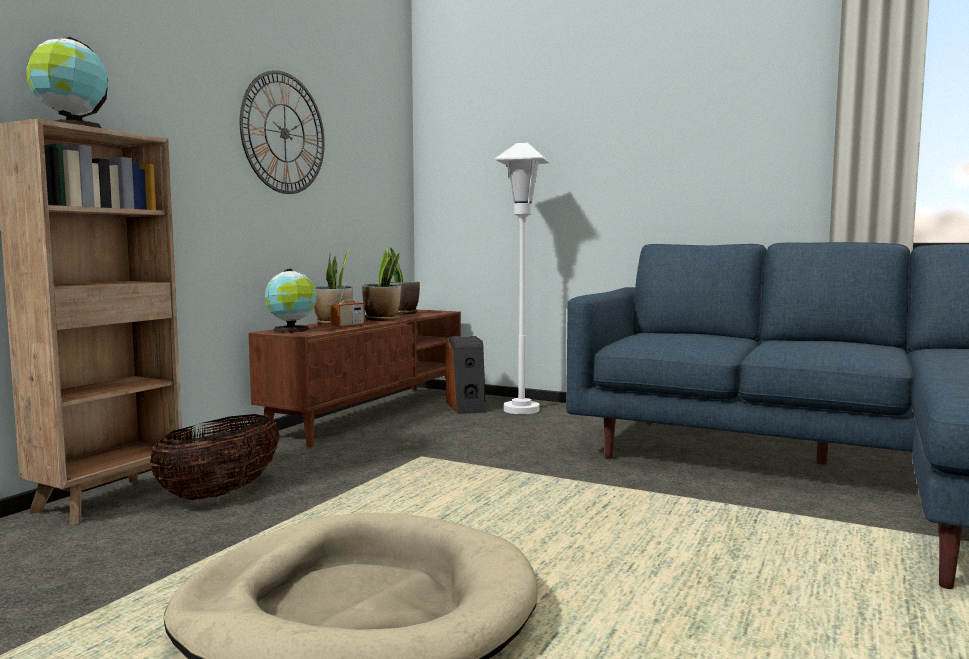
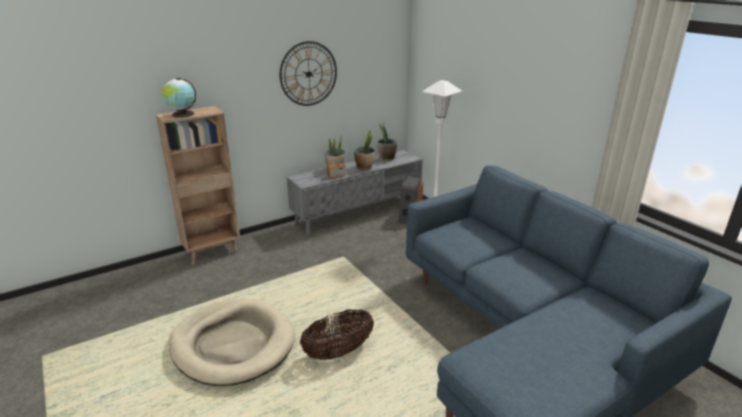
camera: 30 degrees right, 20 degrees up
(220, 493) = (249, 260): basket -> basket (338, 352)
(292, 330) = (306, 177): globe -> none
(370, 414) = (358, 212): brown tv stand -> grey tv stand

